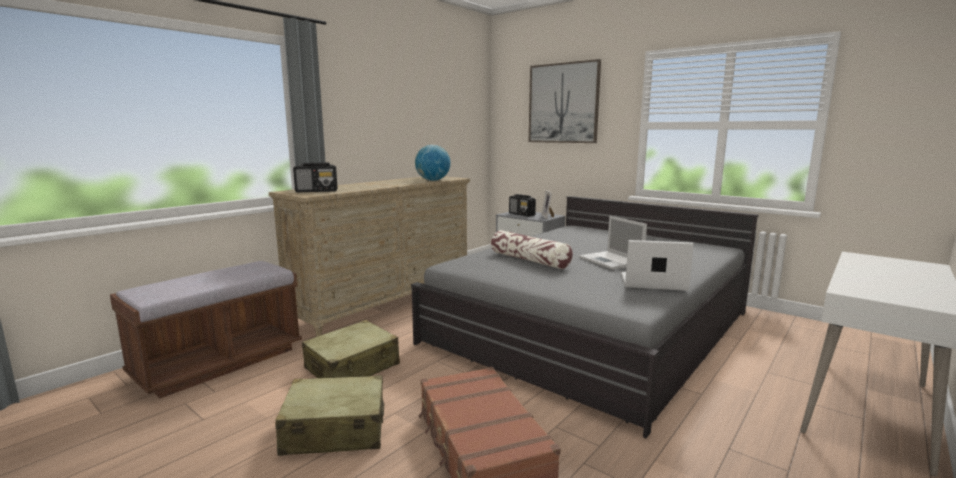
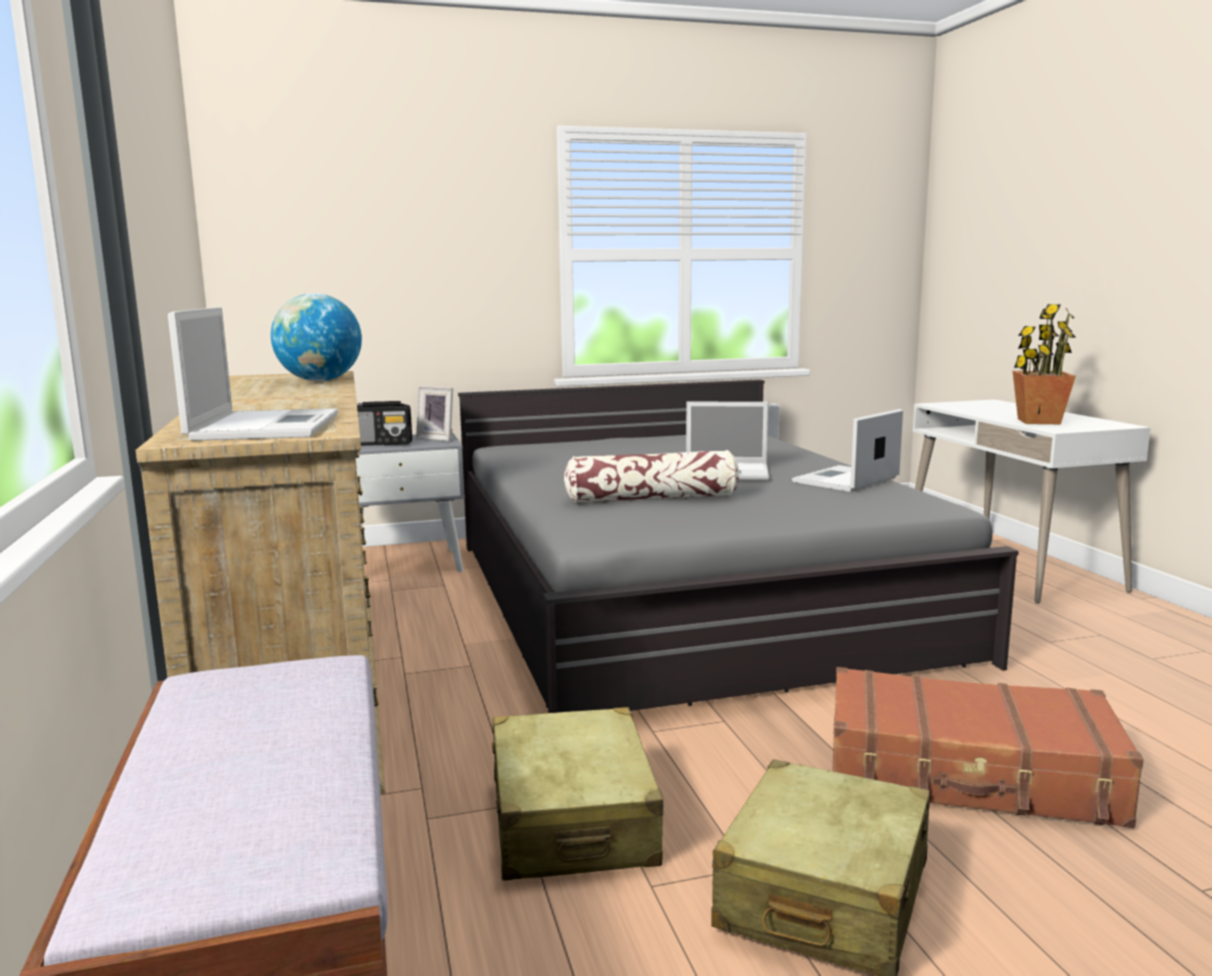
camera: 55 degrees left, 0 degrees up
(317, 191) = (266, 426): radio -> laptop
(563, 103) = (400, 210): picture -> none
(869, 283) = (1038, 421): none -> potted plant

